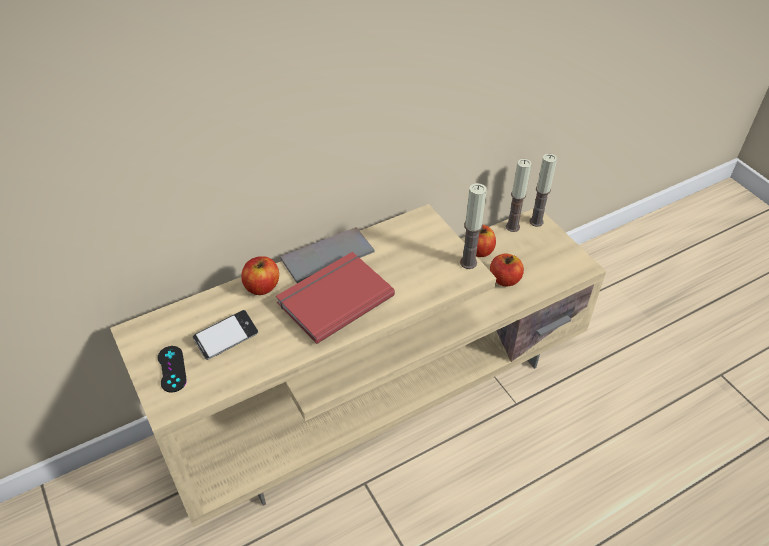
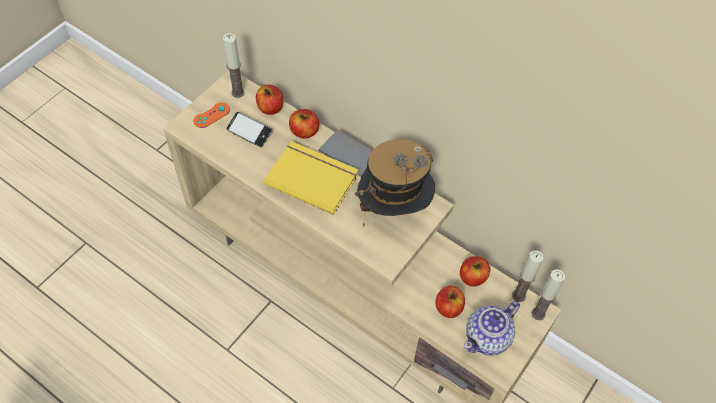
camera: 65 degrees right, 10 degrees up
(172, 369) = (211, 115): black game controller -> orange game controller
(204, 306) = (270, 108): none -> apple
(333, 297) = (312, 177): red book -> yellow book
(410, 247) = (393, 209): none -> hat
(468, 262) = (398, 255): candle -> candle (238, 92)
(547, 263) = (488, 337): none -> teapot

